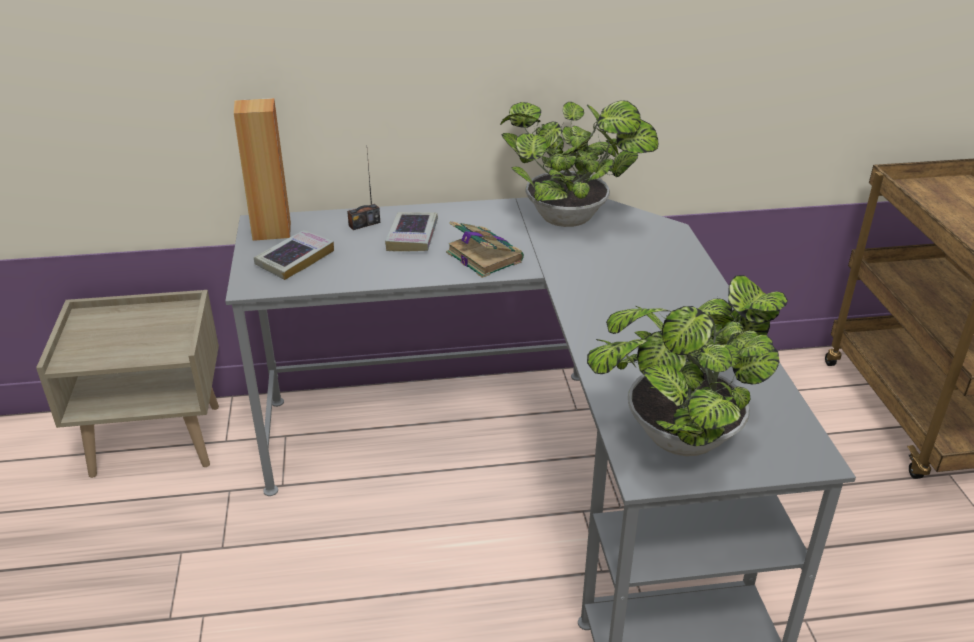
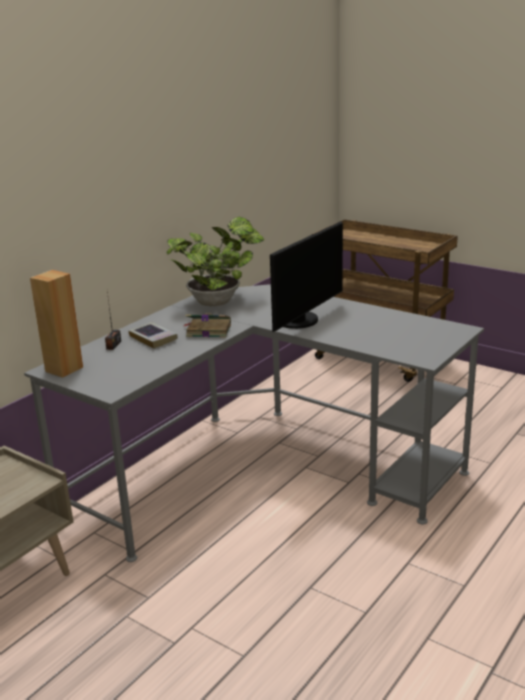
camera: 45 degrees left, 10 degrees down
(295, 259) = (109, 373): book -> none
(610, 303) = (301, 321): none -> monitor
(675, 440) = (414, 347): potted plant -> none

